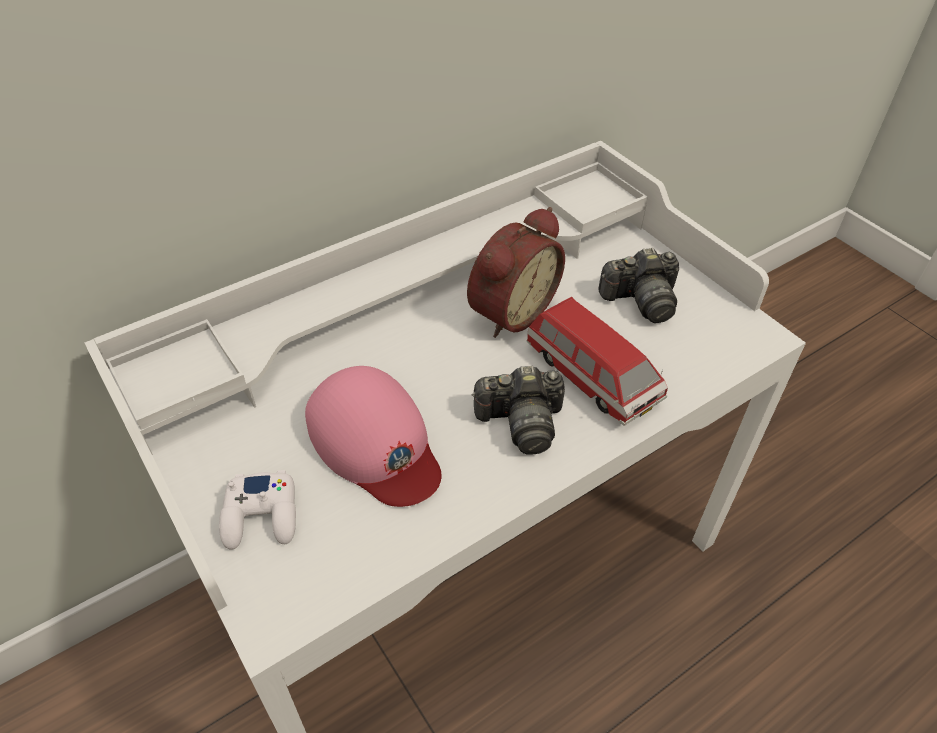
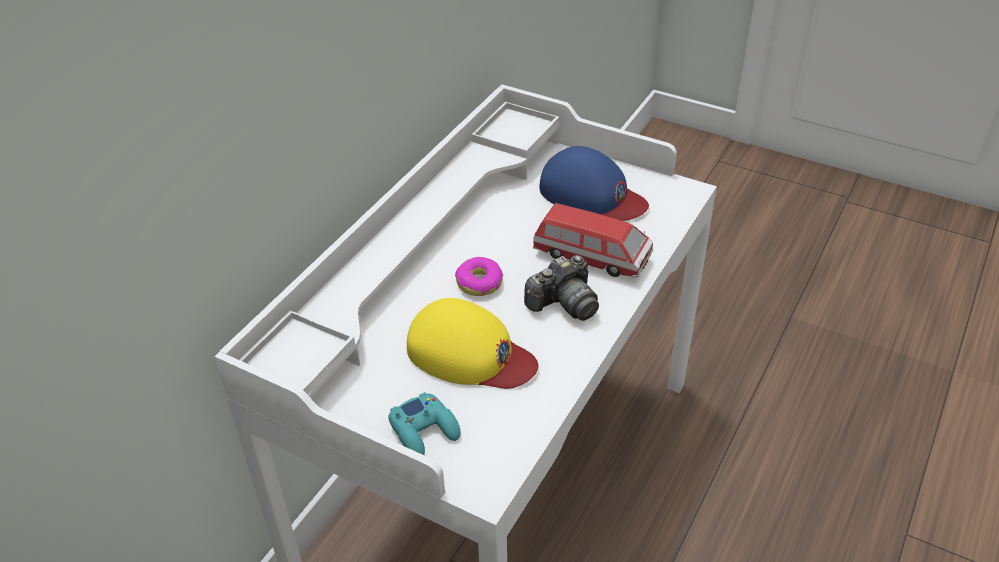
camera: 25 degrees left, 5 degrees down
(262, 516) = (425, 430): white game controller -> turquoise game controller
(375, 442) = (470, 354): pink cap -> yellow cap
(444, 360) = (479, 283): none -> donut
(509, 311) = (502, 233): alarm clock -> none
(641, 301) = (591, 194): camera -> blue cap

